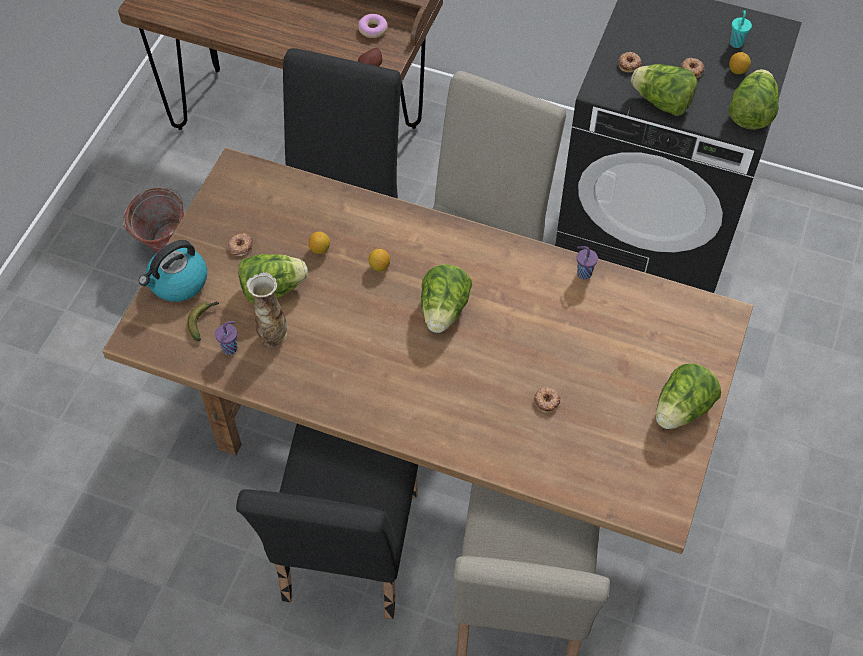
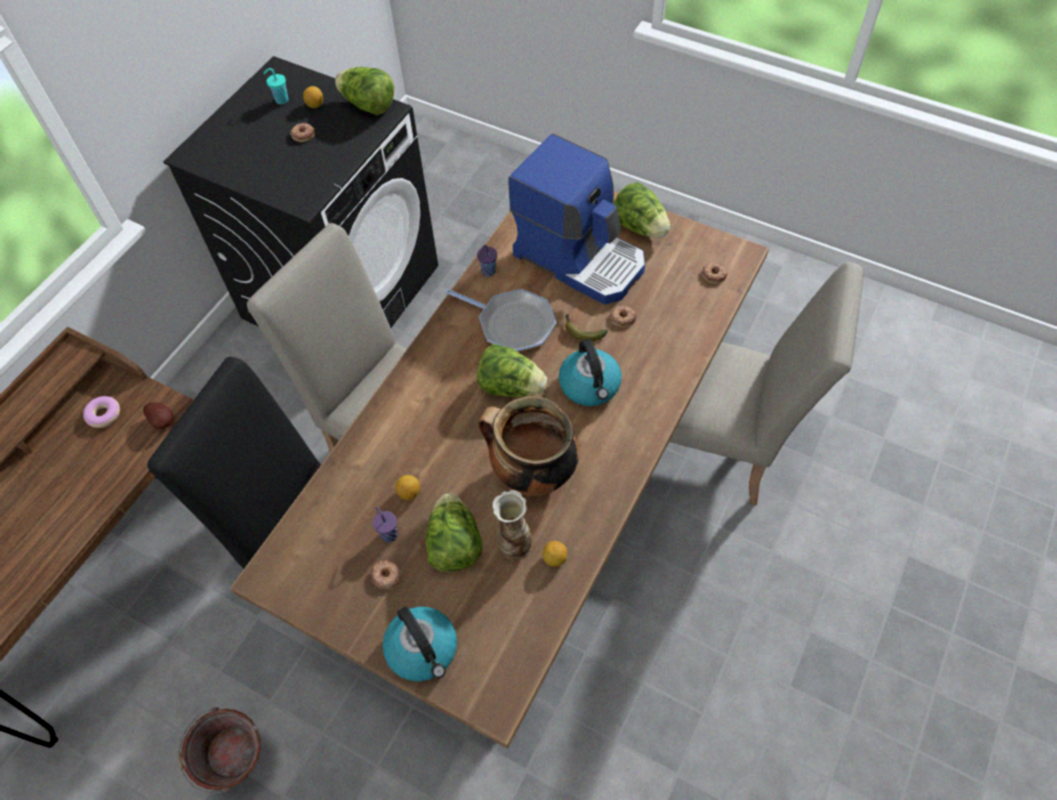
camera: 80 degrees left, 0 degrees up
(203, 321) = (483, 621): banana -> banana (582, 331)
(230, 347) = (524, 592): purple cup -> purple cup (388, 534)
(346, 558) = (657, 588): black chair -> none
(348, 339) = (532, 474): none -> cooking pot
(379, 266) = (444, 437): lemon -> lemon (555, 559)
(454, 378) = (590, 386): none -> kettle
(520, 303) = (512, 324): none -> frying pan
(622, 354) = (580, 258): none -> coffee machine
(629, 64) = (279, 176): donut -> donut (714, 274)
(661, 103) = (336, 161): lettuce -> none

